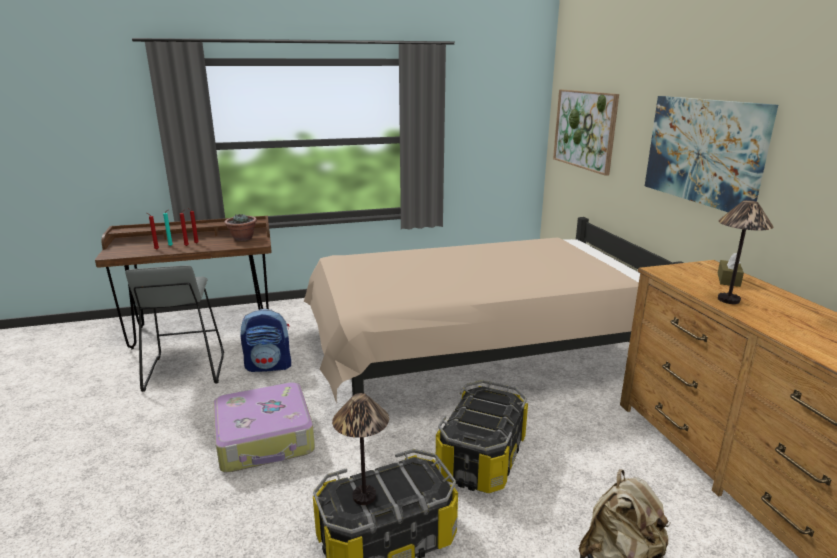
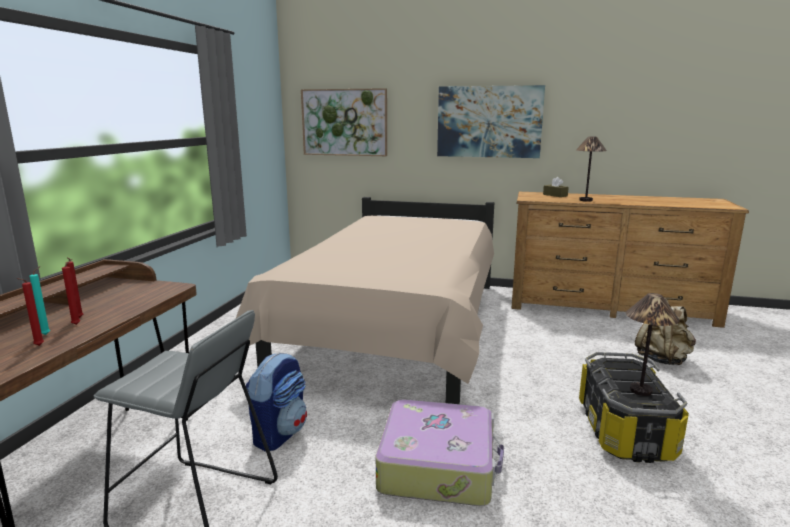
camera: 60 degrees left, 5 degrees down
(242, 238) = (128, 292): potted plant -> none
(482, 458) = (543, 367): storage box -> none

